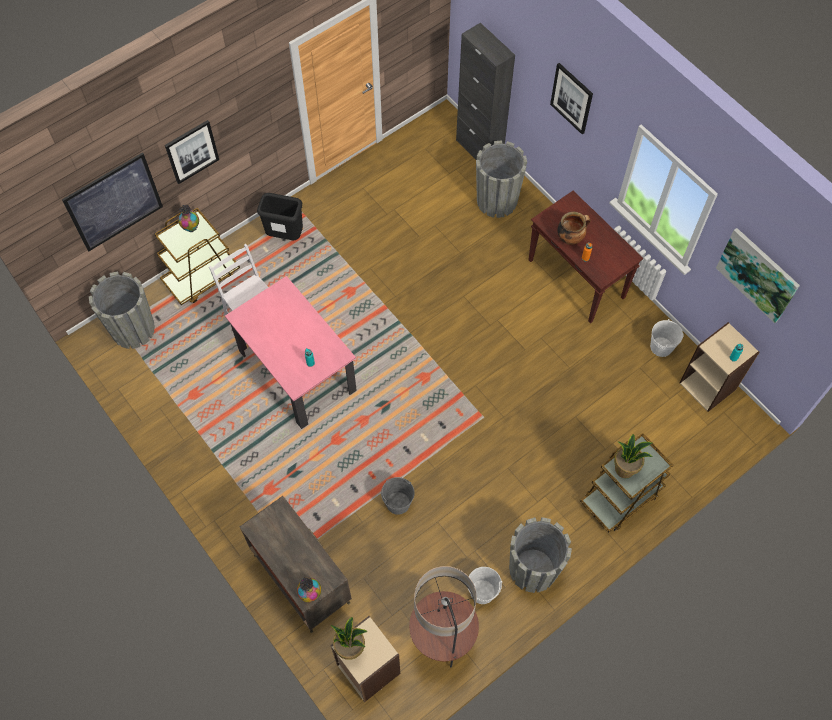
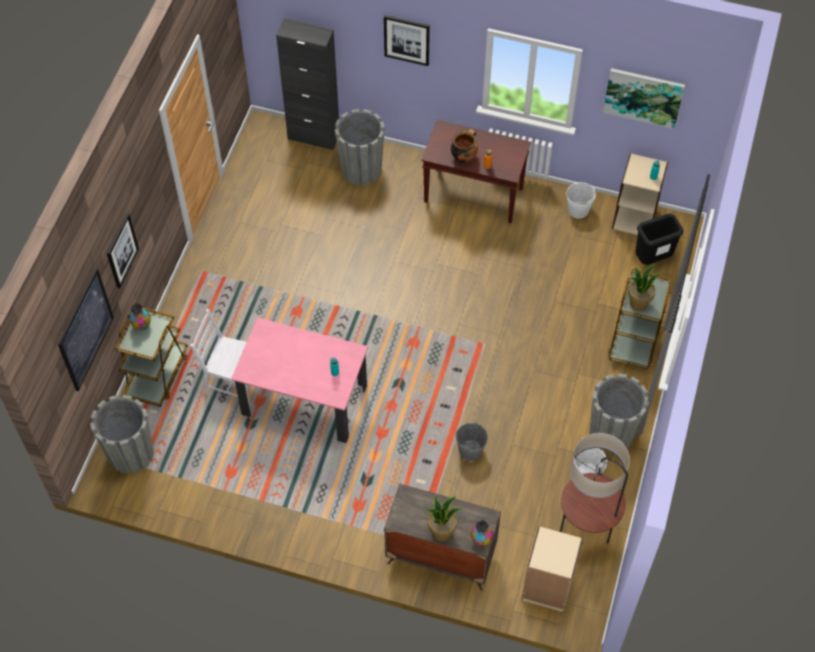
camera: 35 degrees left, 5 degrees down
(285, 235) = (203, 298): black trash can -> black trash can (652, 258)
(350, 648) = (544, 557): potted plant -> potted plant (442, 531)

